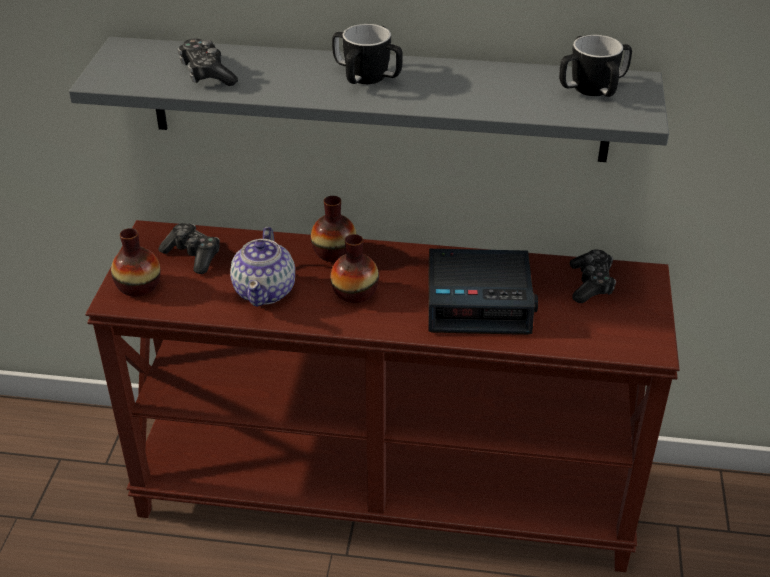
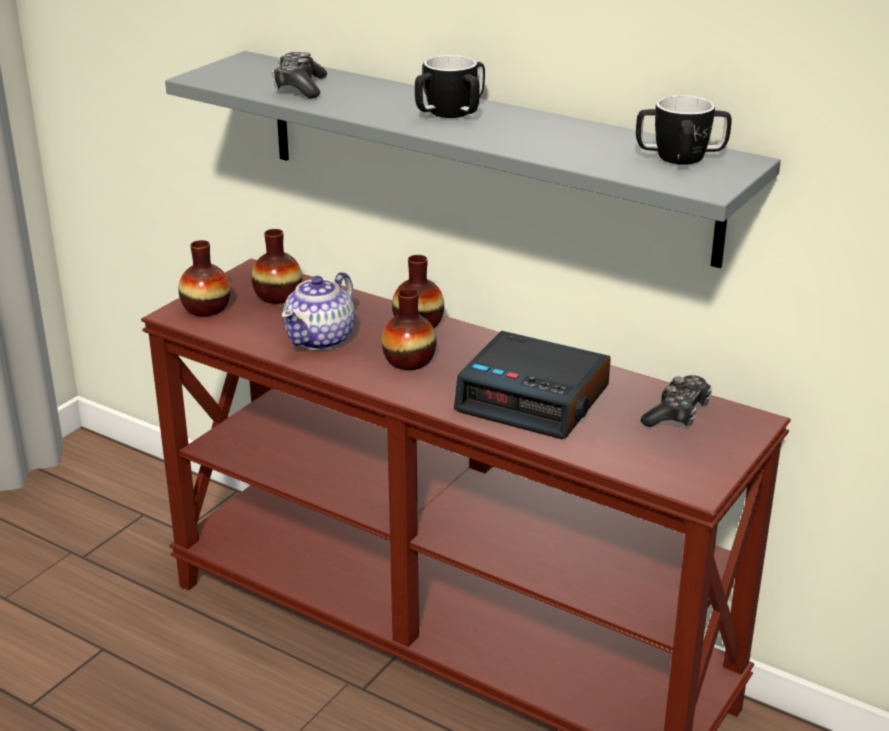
camera: 25 degrees right, 10 degrees down
(193, 255) = (278, 296): game controller -> vase

